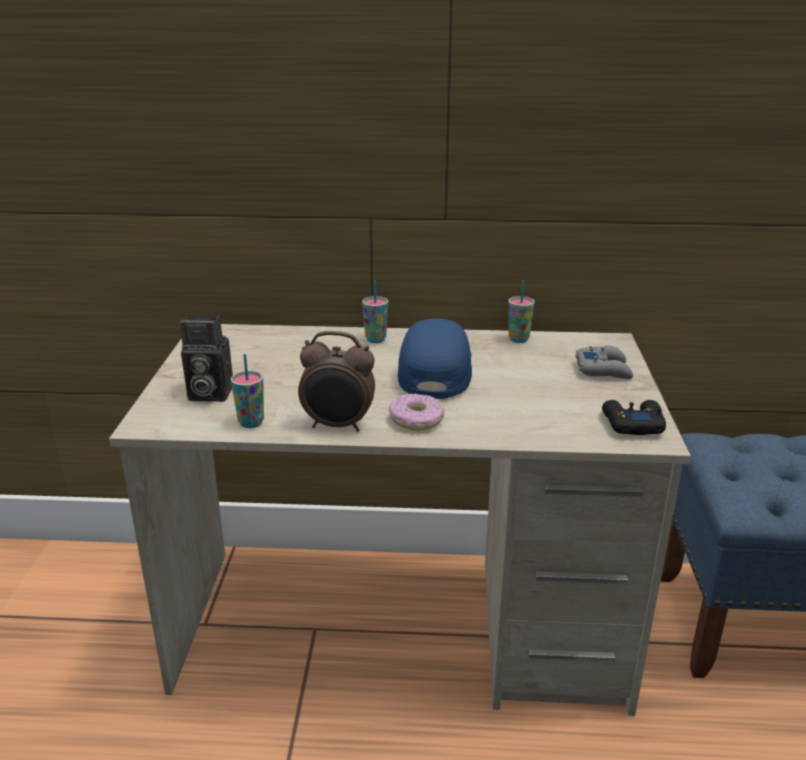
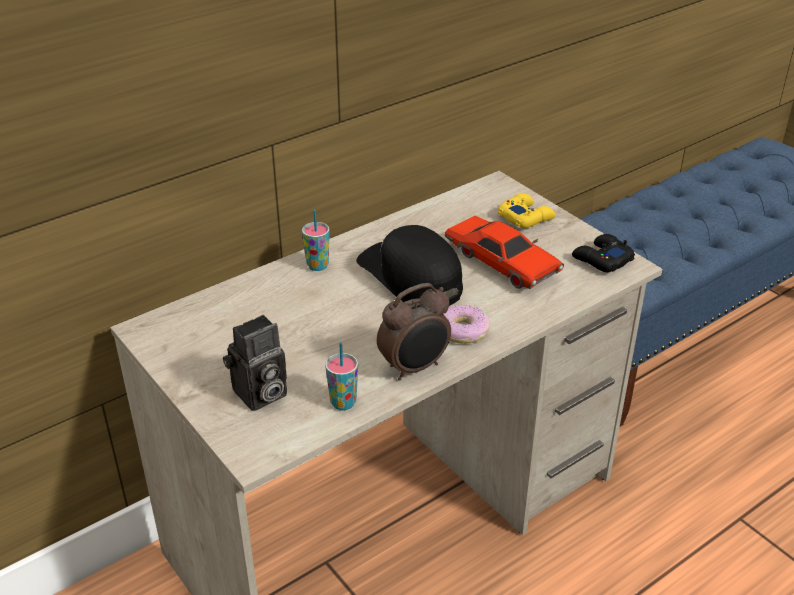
camera: 40 degrees left, 10 degrees up
(435, 371) = (411, 276): blue cap -> black cap
(518, 339) = (430, 213): cup -> none
(528, 390) = (501, 262): none -> red toy car
(603, 370) = (525, 217): grey game controller -> yellow game controller

